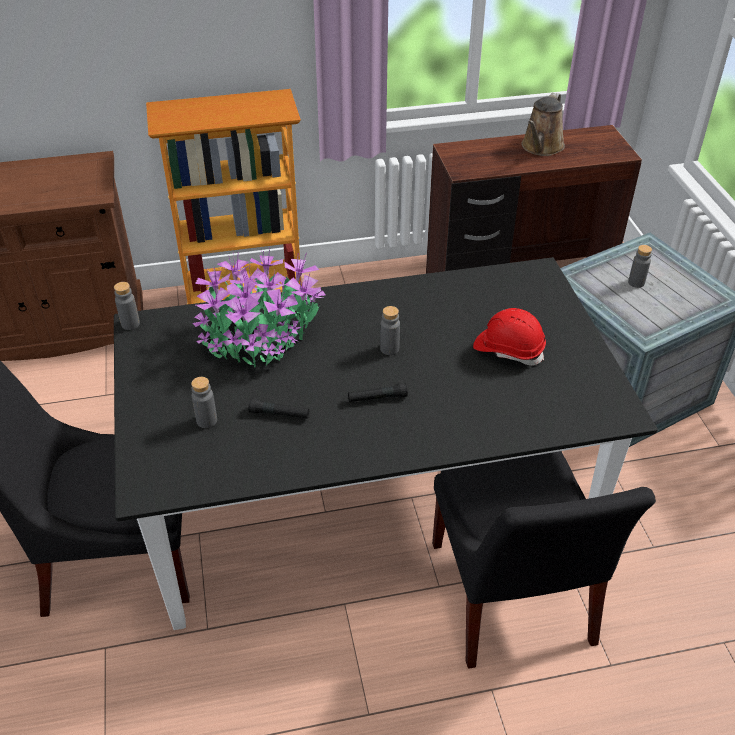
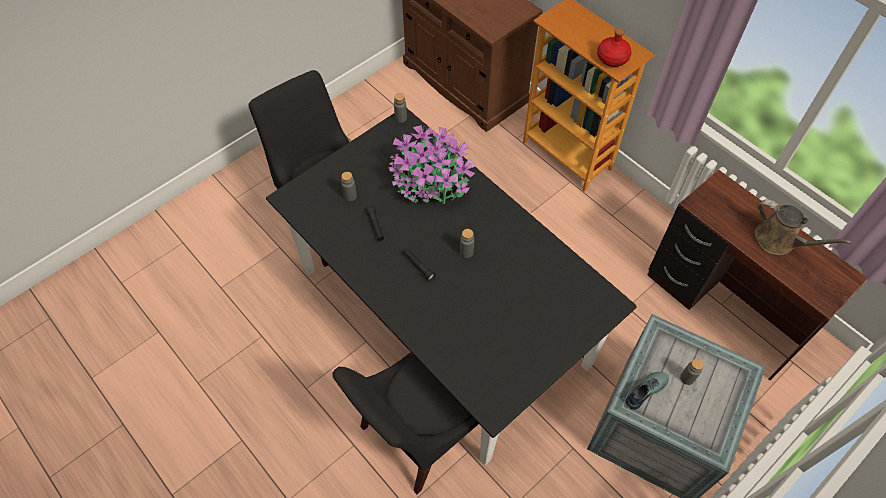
camera: 60 degrees right, 15 degrees up
(265, 111) = (613, 58): none -> red bottle
(508, 349) = (511, 318): red hard hat -> none
(541, 147) = (779, 240): brown watering can -> brown watering can turned 135 degrees counterclockwise
(634, 315) = (645, 390): none -> shoe

